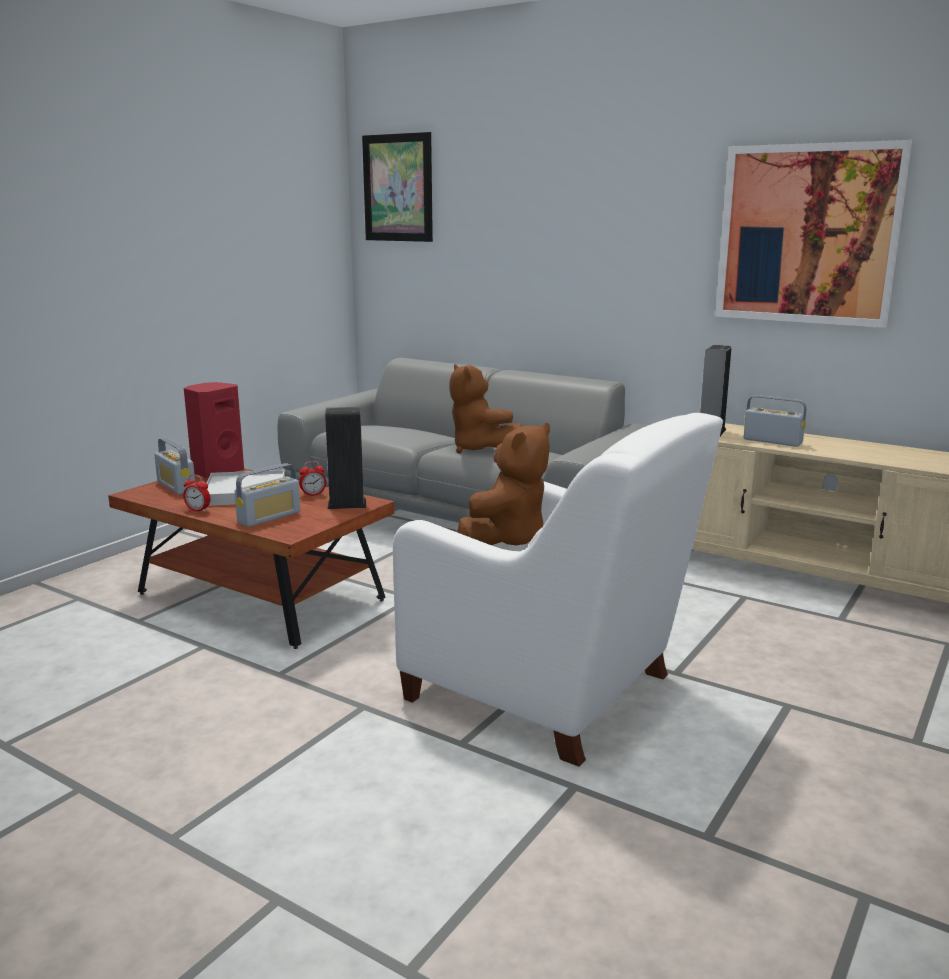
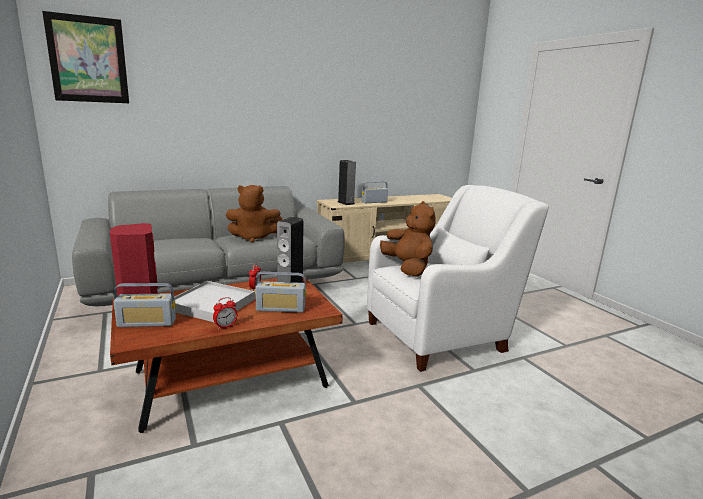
camera: 60 degrees left, 0 degrees up
(269, 517) = (280, 308): radio -> radio turned 105 degrees clockwise
(808, 234) = (366, 105): picture -> none

